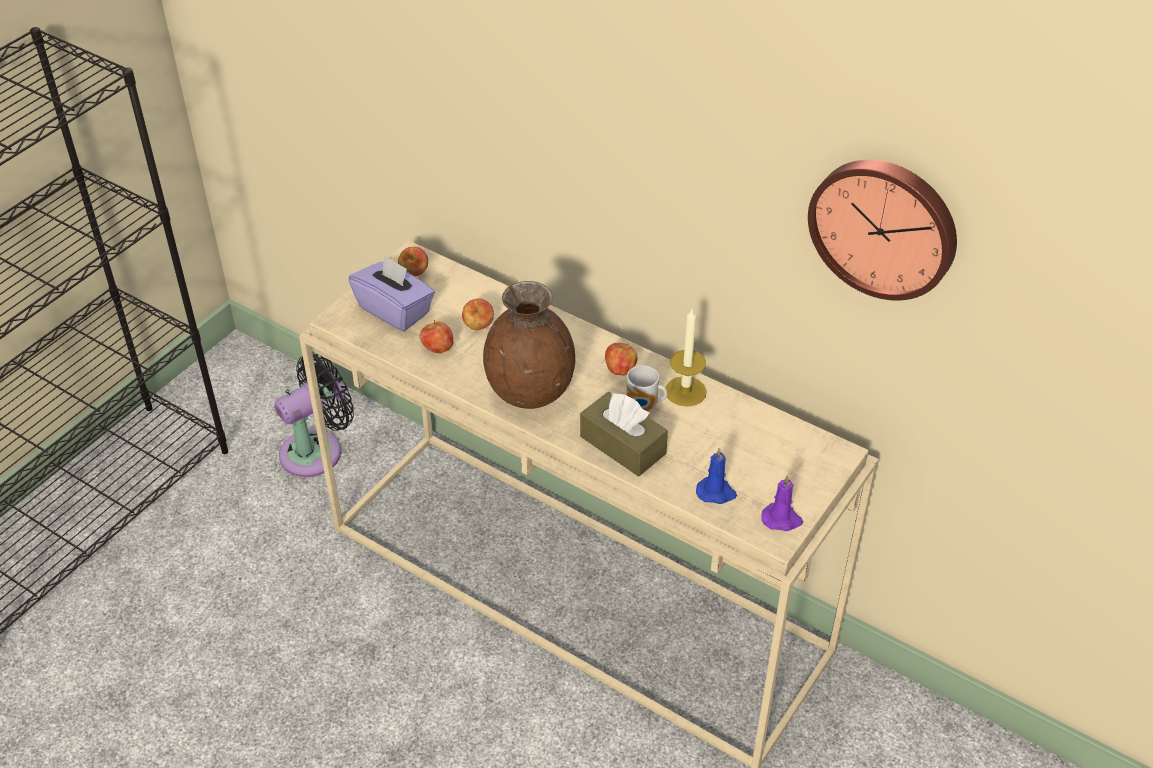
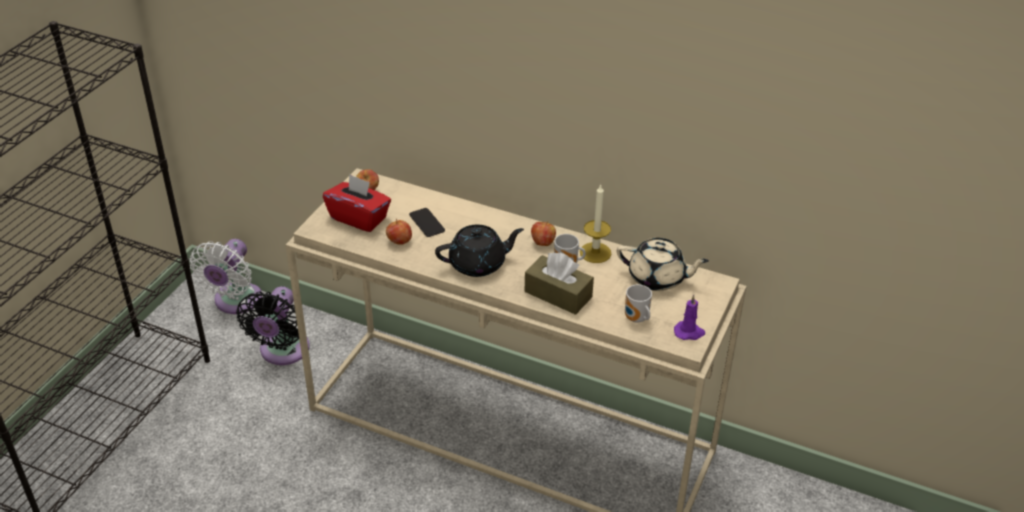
camera: 10 degrees left, 5 degrees down
(273, 378) = (235, 302): none -> white fan
(317, 450) = (282, 352): black fan -> black fan turned 150 degrees clockwise
(395, 310) = (359, 218): purple tissue box -> red tissue box
(478, 326) = (427, 223): apple -> phone
(530, 391) = (478, 264): brown vase -> black teapot
(716, 492) = (636, 319): blue candle -> mug
(759, 437) = (658, 278): none -> beige teapot
(884, 226) = (745, 102): wall clock -> none

